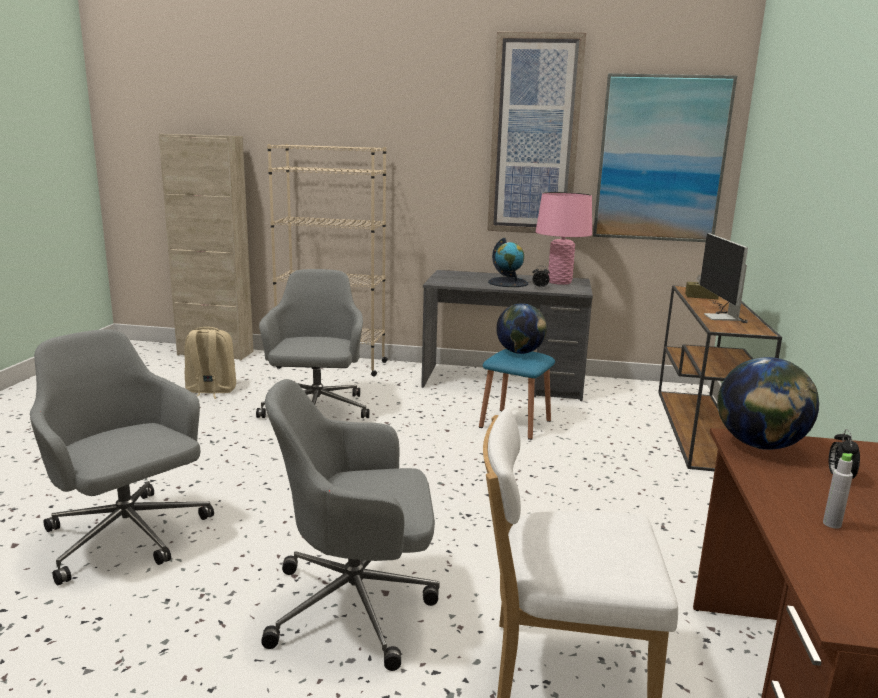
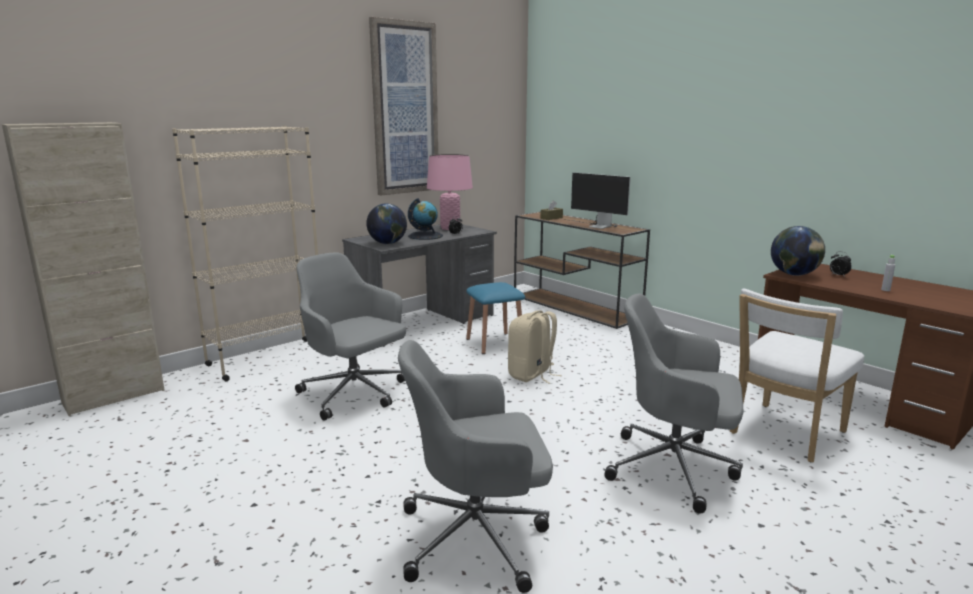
camera: 50 degrees left, 0 degrees up
(210, 391) = (216, 424): beige backpack -> beige backpack (532, 375)
(357, 605) = (674, 468): grey office chair -> grey office chair turned 75 degrees clockwise
(520, 353) = (494, 285): globe -> globe (387, 243)
(661, 159) = (485, 123): picture -> none

